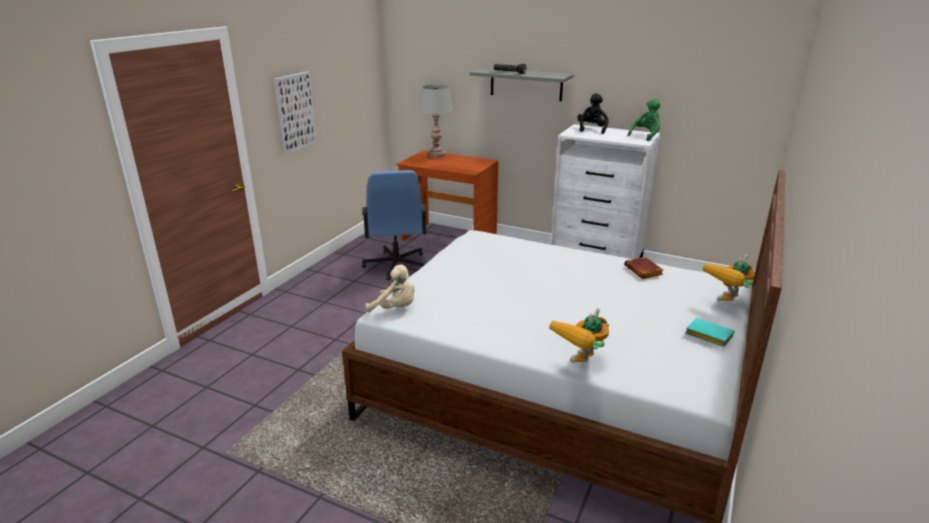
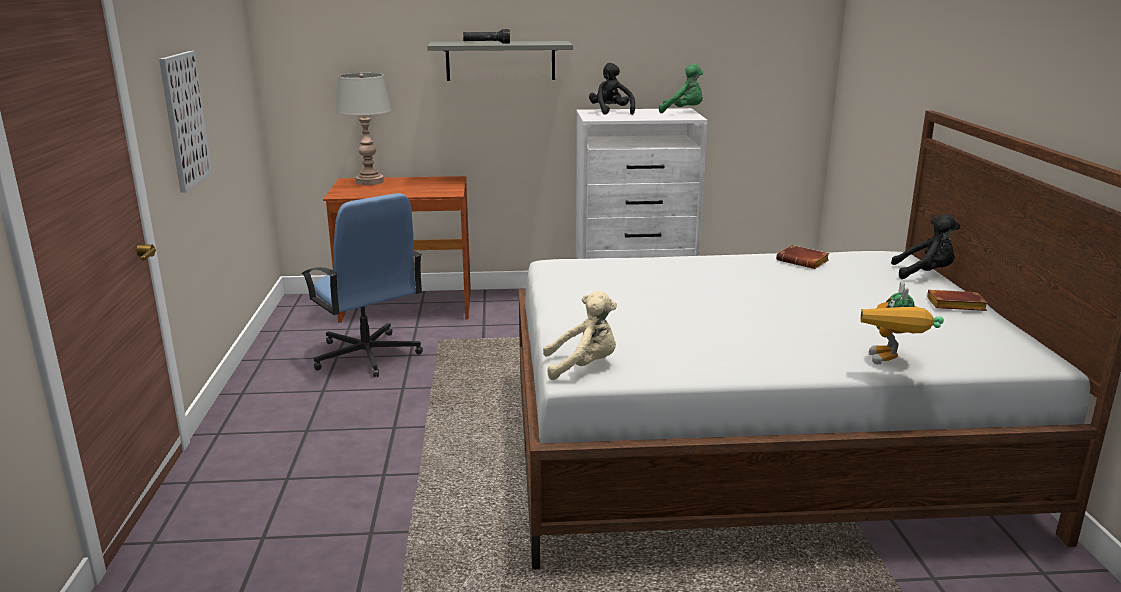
camera: 30 degrees left, 5 degrees down
(646, 136) = (683, 112): green plush toy -> green plush toy turned 90 degrees clockwise
(707, 336) = (954, 306): turquoise book -> brown book
(727, 304) = (925, 273): toy robot -> black plush toy

